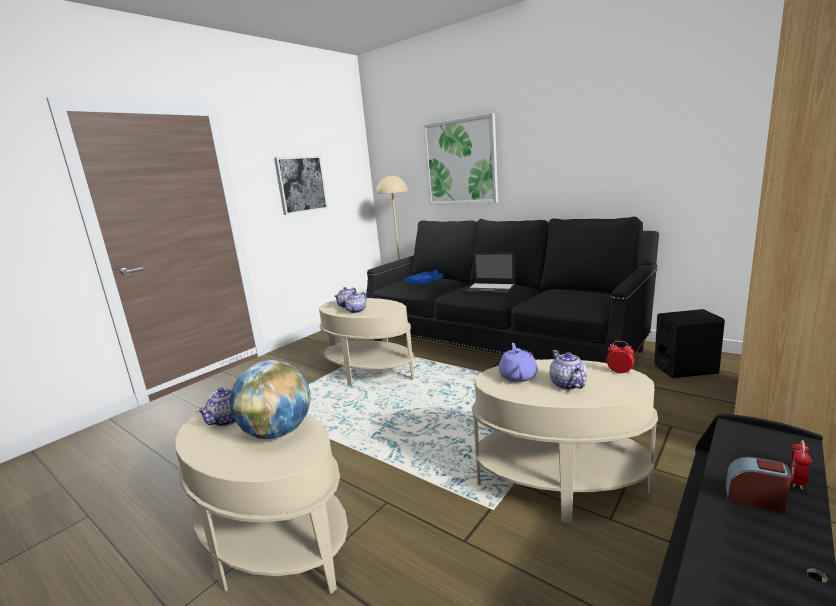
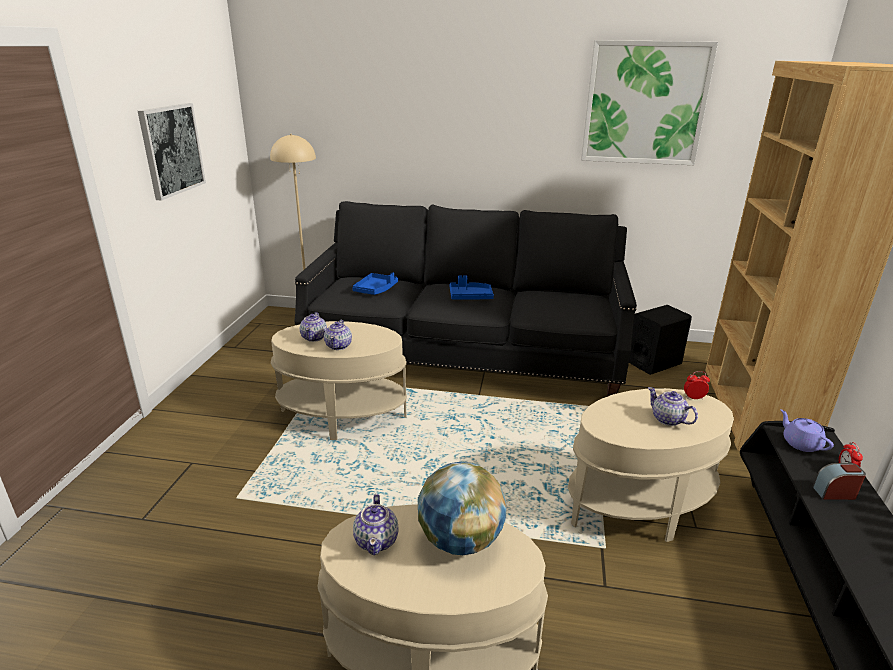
camera: 30 degrees left, 10 degrees up
(460, 162) = (395, 126): picture -> picture (645, 104)
(491, 289) = (470, 297): laptop -> blue tray
(518, 376) = (618, 417): purple teapot -> purple teapot (800, 443)

